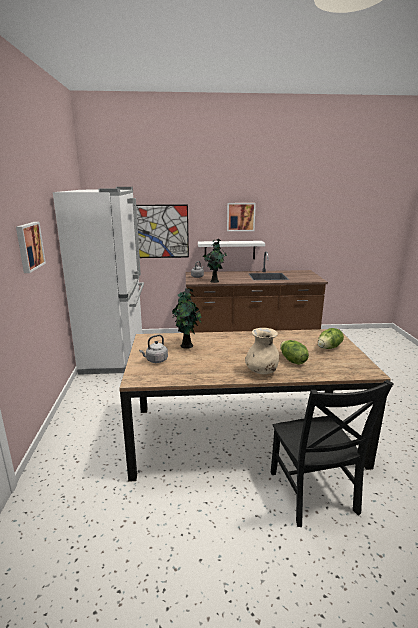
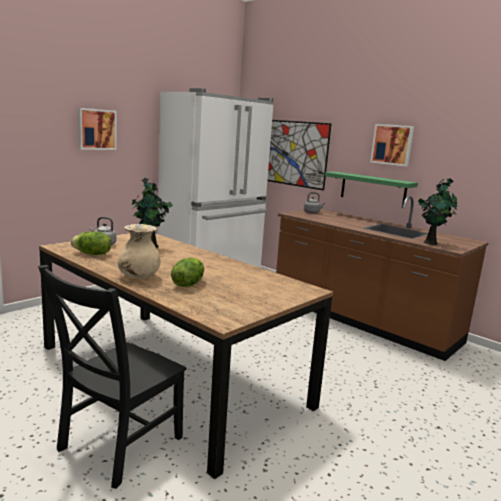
camera: 45 degrees right, 5 degrees down
(214, 281) = (315, 218): potted plant -> potted plant (431, 243)
(229, 250) = (373, 189): white shelf -> green shelf
(329, 347) = (258, 294): lettuce -> lettuce (92, 254)

